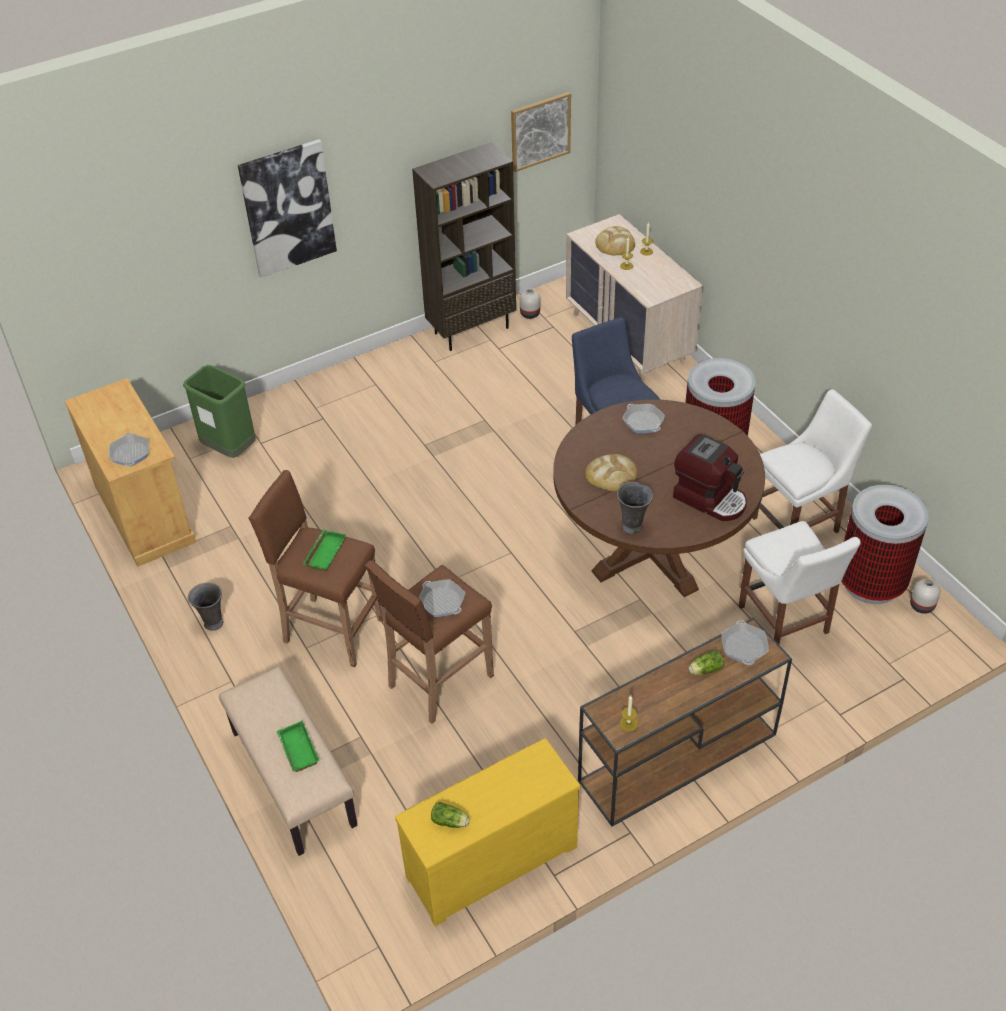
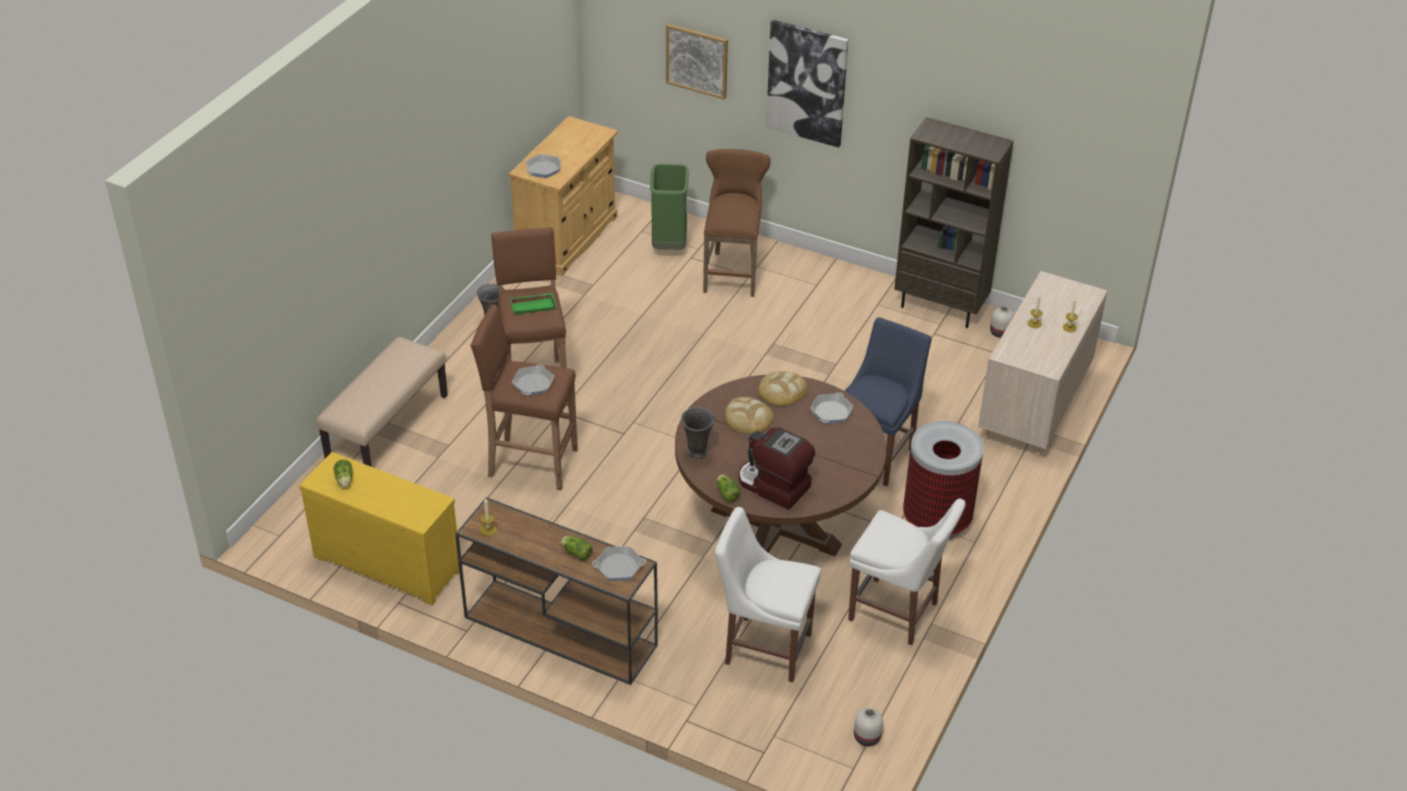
camera: 55 degrees right, 5 degrees down
(297, 749) = (373, 392): green tray -> none
(306, 425) = (732, 271): none -> brown stool
(540, 131) = (1076, 163): picture -> picture (697, 60)
(615, 244) = (1059, 305): bread -> bread (782, 391)
(698, 531) = (726, 493): none -> lettuce
(710, 498) = (773, 486): coffee machine -> coffee machine turned 120 degrees clockwise
(744, 646) = (619, 567): frying pan -> frying pan turned 150 degrees counterclockwise
(785, 623) = (763, 647): white chair -> white chair turned 75 degrees clockwise
(870, 582) = (865, 690): trash can -> none

